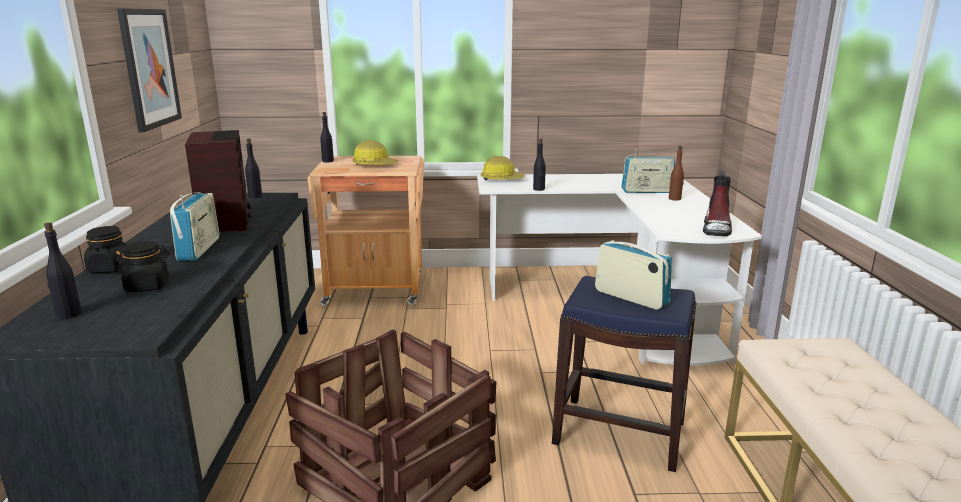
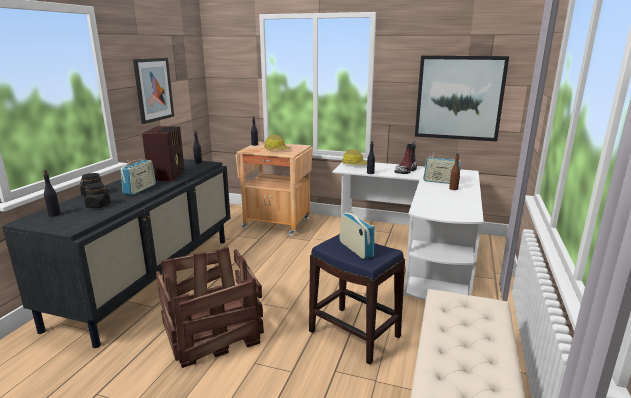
camera: 20 degrees right, 0 degrees up
(639, 70) = (459, 98): none -> picture
(717, 229) = (456, 212): boot -> boot (406, 171)

